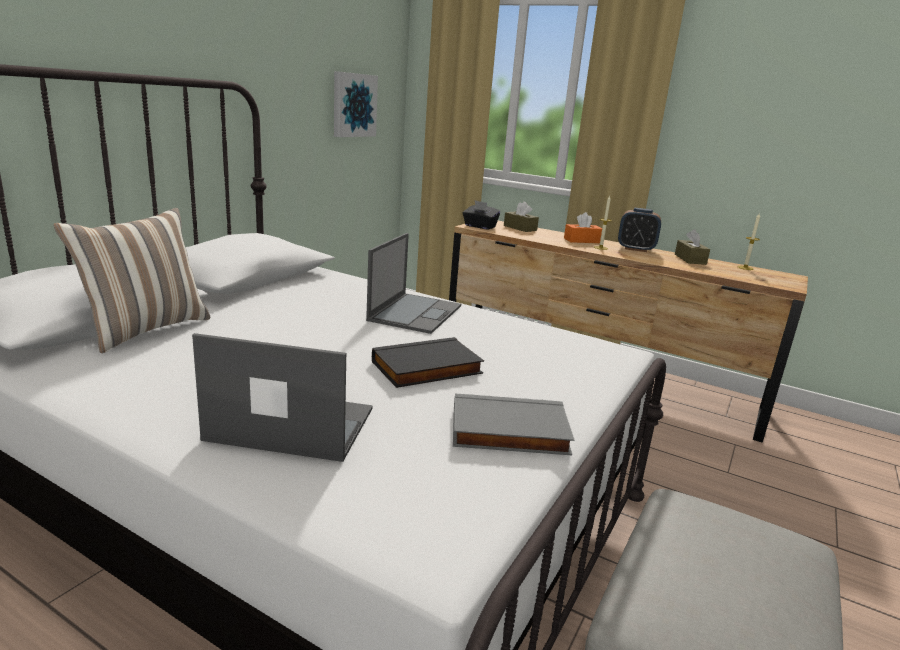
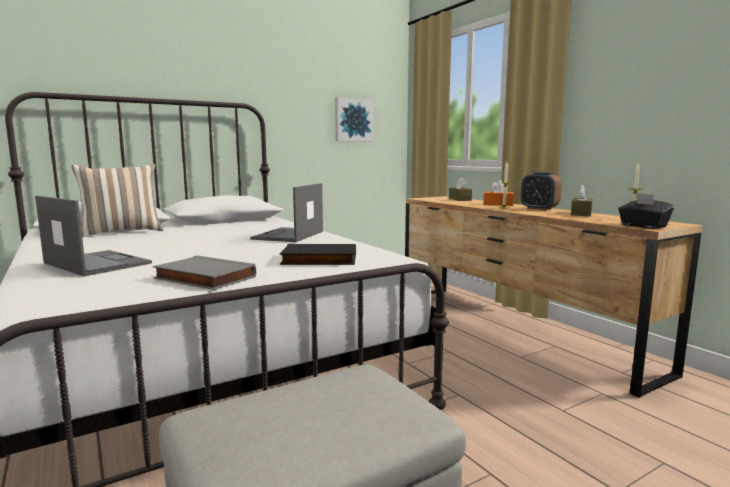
camera: 30 degrees right, 10 degrees down
(415, 313) = (288, 235): laptop -> laptop turned 150 degrees clockwise
(427, 369) = (228, 254): black book -> black book (319, 260)
(479, 226) = (426, 198): black tissue box -> black tissue box (643, 226)

